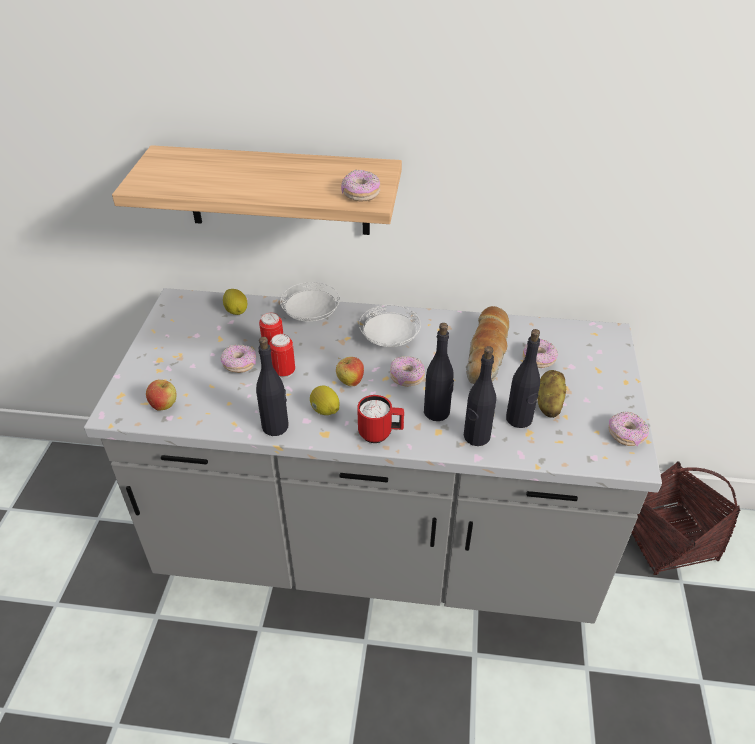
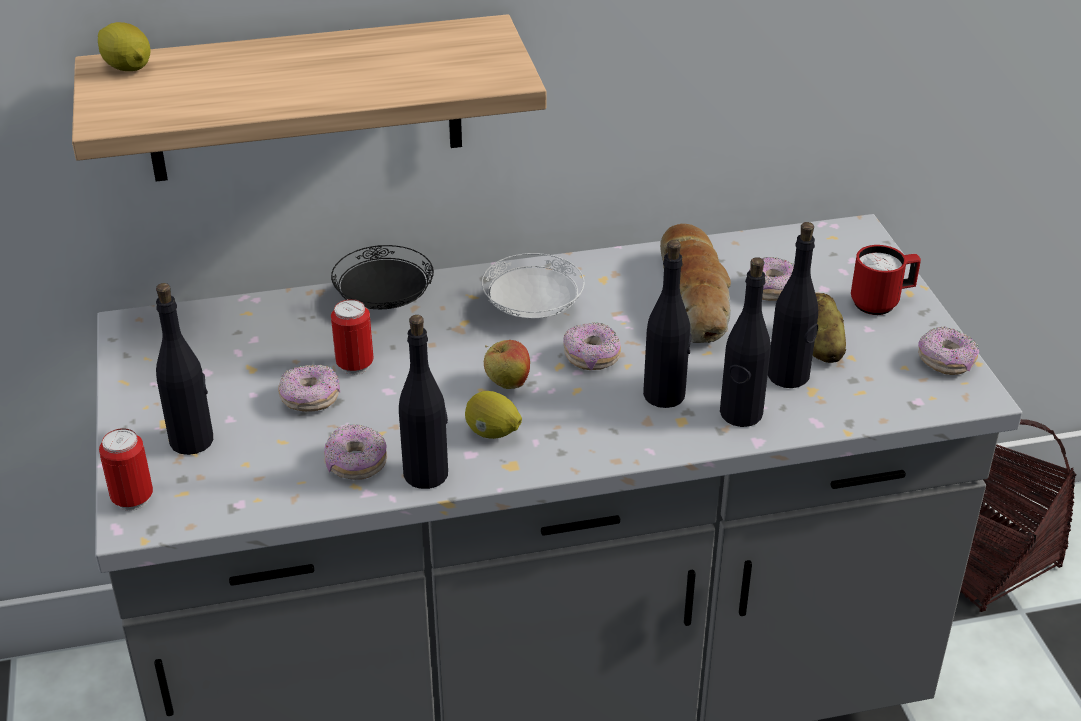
camera: 20 degrees left, 5 degrees down
(164, 406) = (220, 489): apple -> none
(167, 373) = (192, 440): none -> black bottle
(236, 310) = (253, 320): lemon -> lemon (127, 67)
(284, 372) = (392, 393): can -> can (133, 499)
(311, 315) = (384, 300): white plate -> black plate
(360, 194) = (484, 72): donut -> donut (356, 464)
(380, 434) = (597, 445): red mug -> red mug (881, 303)

